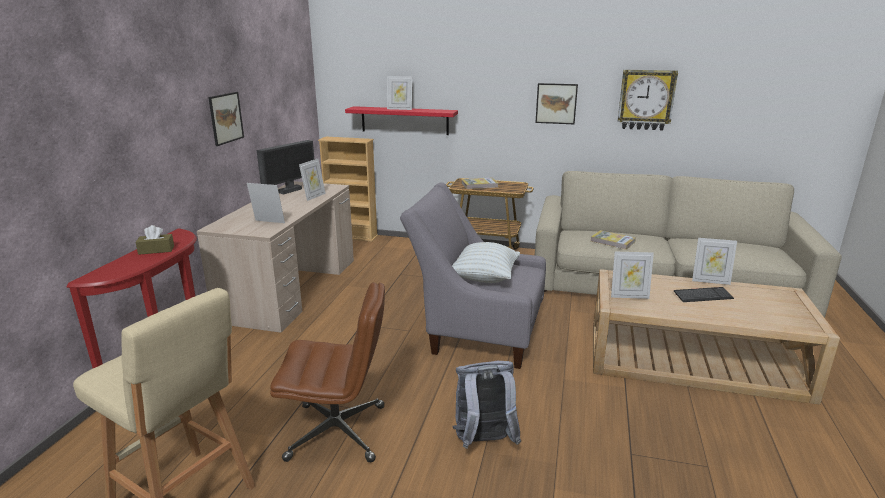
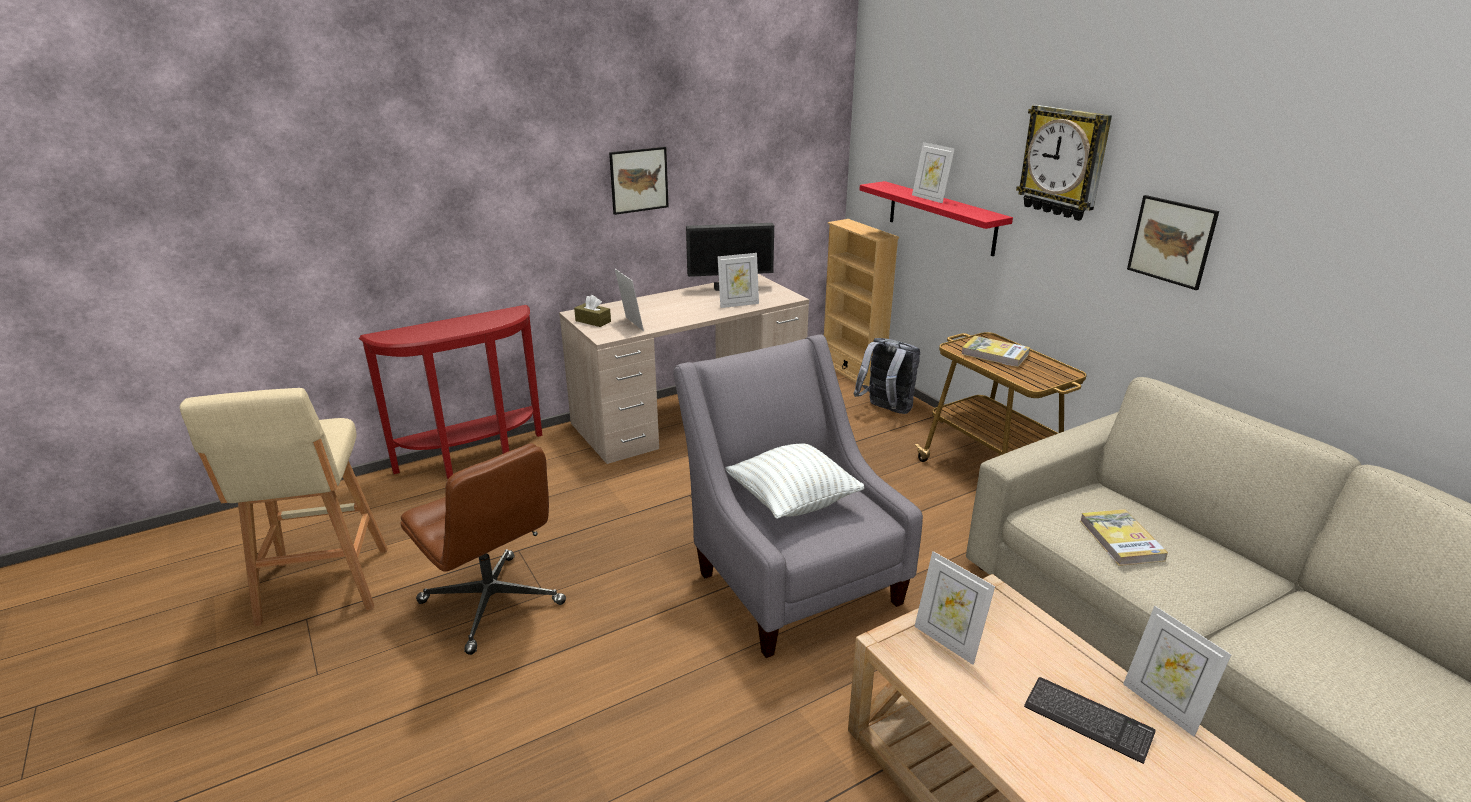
camera: 45 degrees right, 5 degrees up
(156, 250) = (465, 324): brown tissue box -> brown tissue box (593, 321)
(484, 442) = (584, 714): grey backpack -> grey backpack (885, 410)
(646, 100) = (1361, 275): wall clock -> wall clock (1064, 162)

